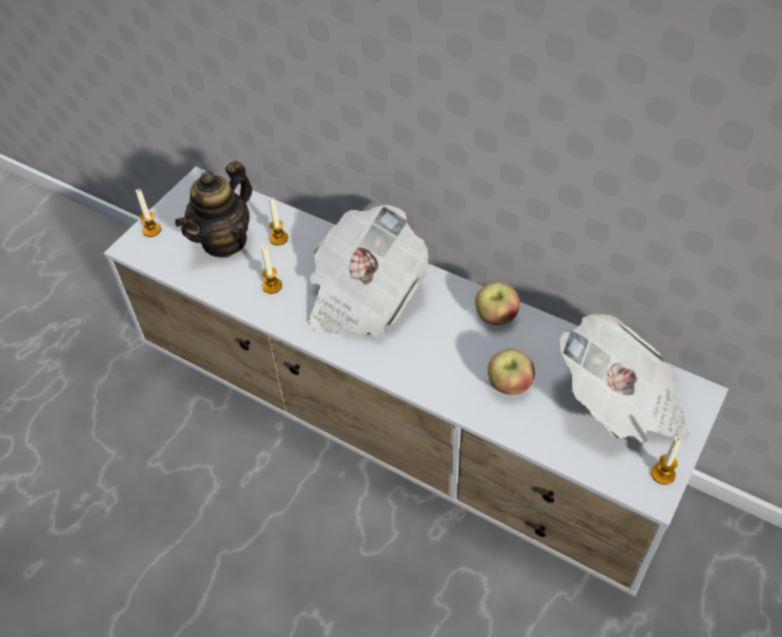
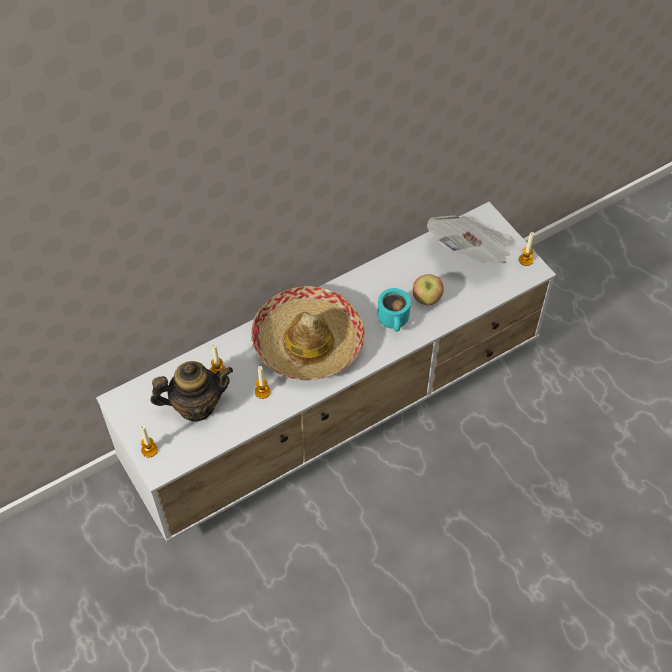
camera: 65 degrees left, 5 degrees up
(224, 240) = (196, 405): teapot -> teapot turned 75 degrees counterclockwise
(363, 296) = (308, 342): newspaper -> hat
(451, 365) = (395, 320): none -> turquoise mug
(495, 317) = (371, 280): apple -> none

